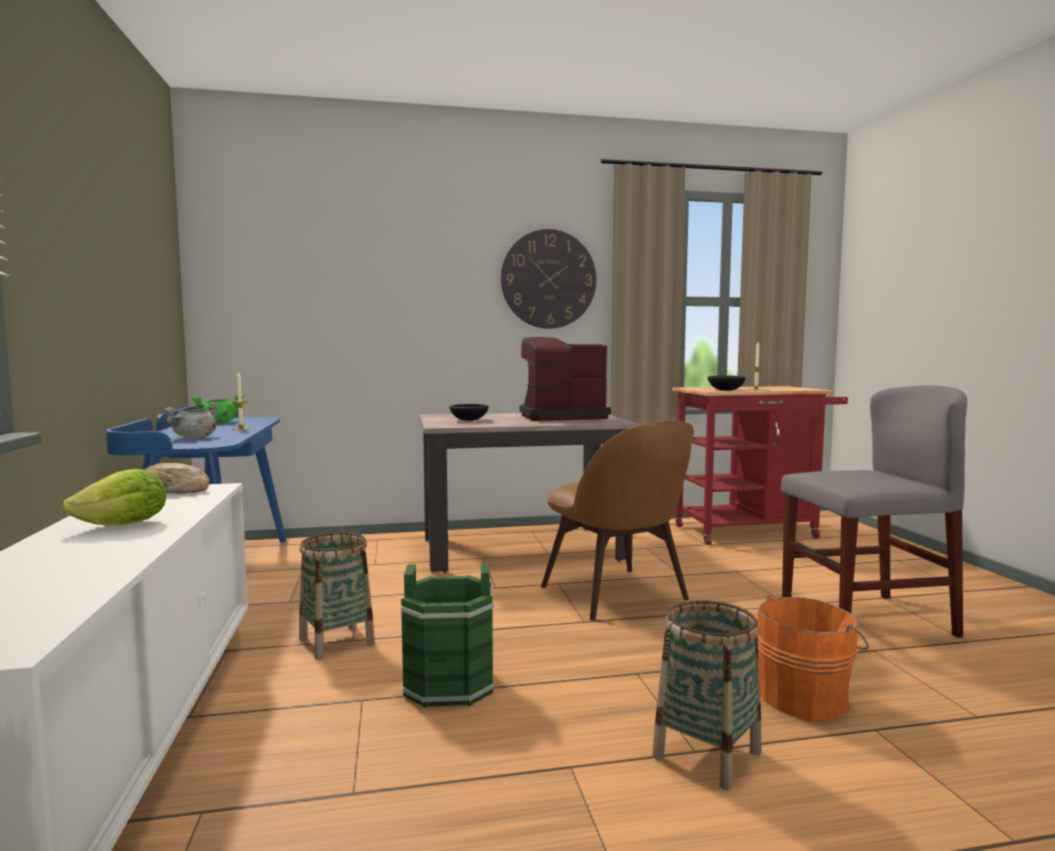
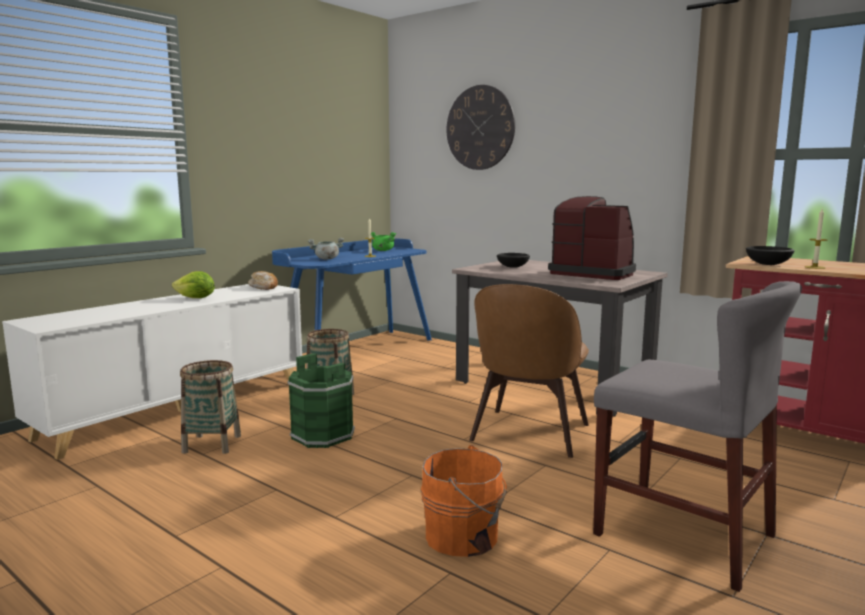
camera: 50 degrees right, 5 degrees up
(548, 279) = (636, 137): wall clock -> wall clock (480, 128)
(707, 754) = (335, 521): basket -> basket (212, 444)

